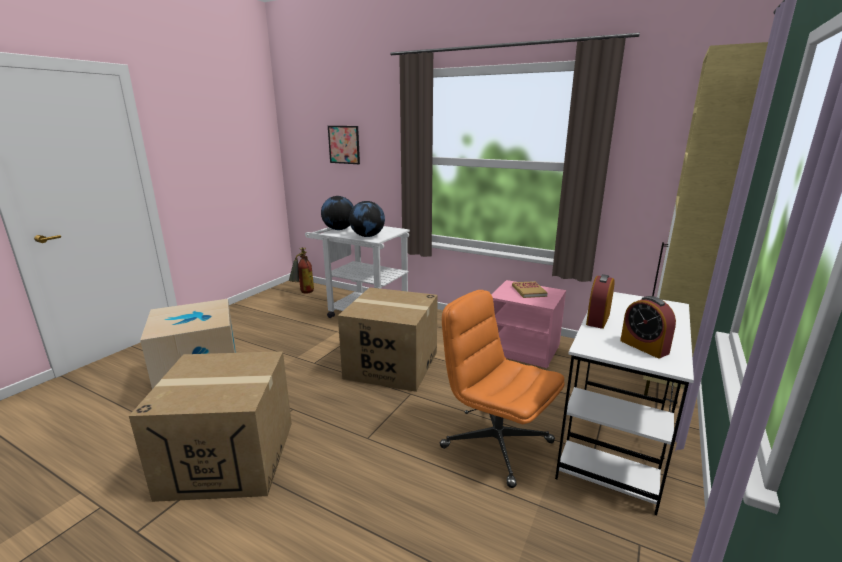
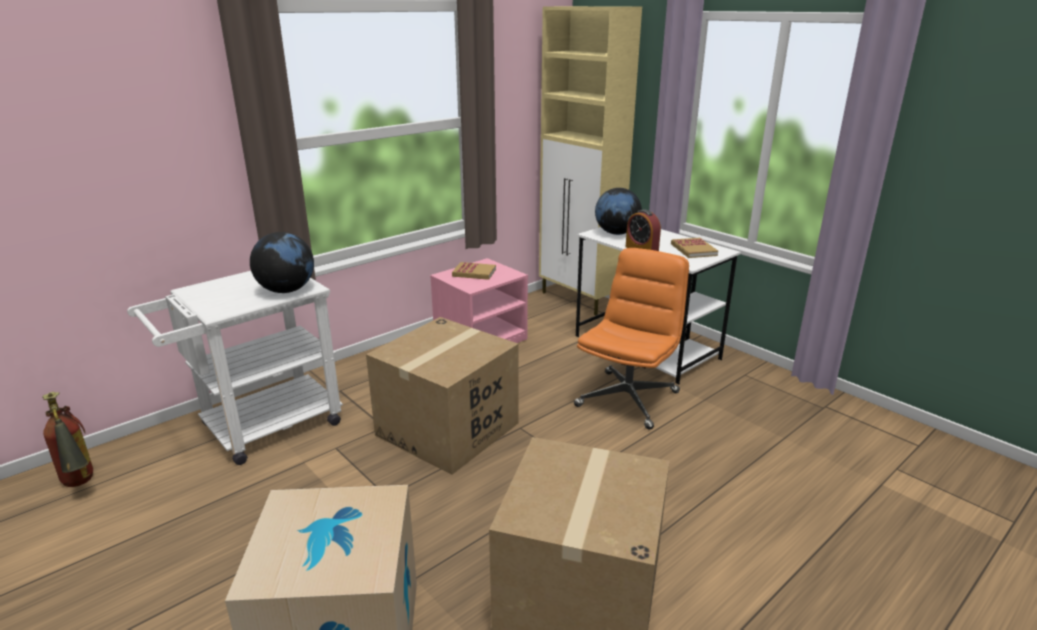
camera: 70 degrees left, 5 degrees up
(339, 229) = (210, 304): globe -> globe (616, 233)
(344, 144) = (78, 148): picture -> none
(495, 444) = (627, 398): orange office chair -> orange office chair turned 150 degrees clockwise
(644, 347) = (693, 250): alarm clock -> book

